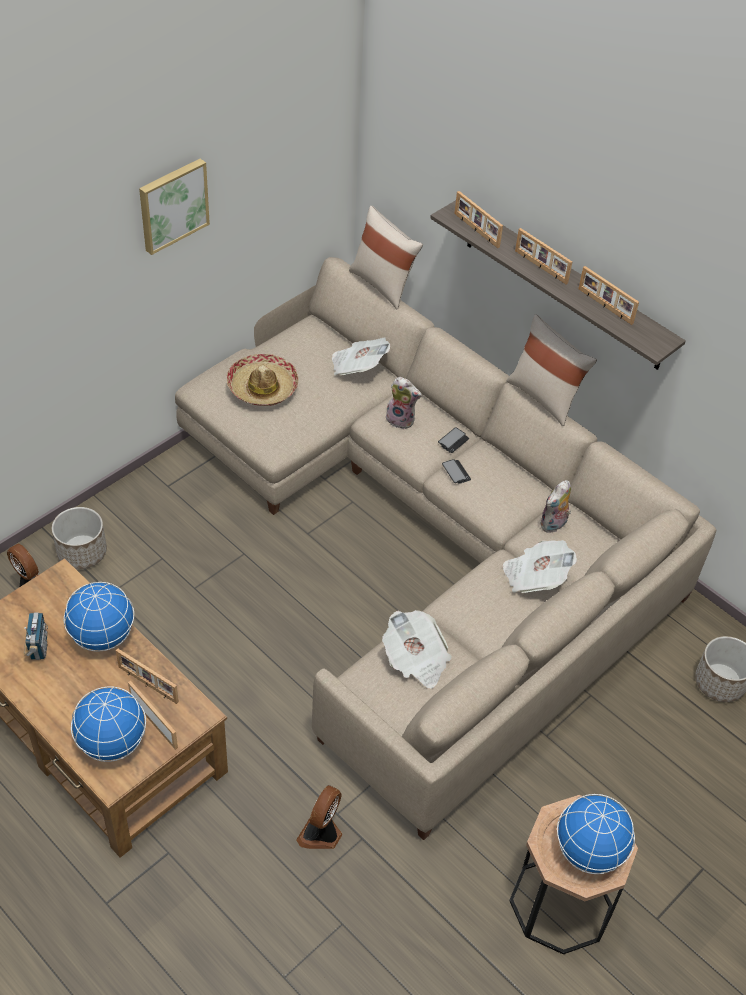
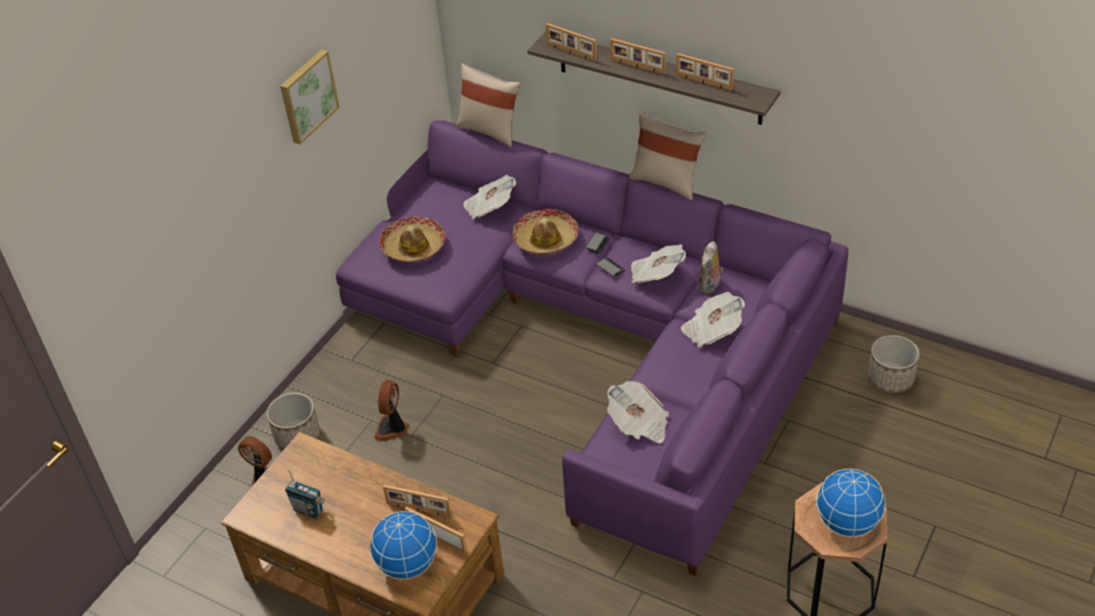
camera: 10 degrees left, 5 degrees down
(38, 648) = (308, 509): radio -> radio turned 135 degrees clockwise
(103, 636) = (362, 483): globe -> none
(321, 833) = (606, 598): fan -> fan (392, 428)
(401, 419) = (545, 239): plush toy -> hat
(427, 538) = (598, 336): beige sofa -> purple sofa
(501, 495) = (656, 275): none -> newspaper

